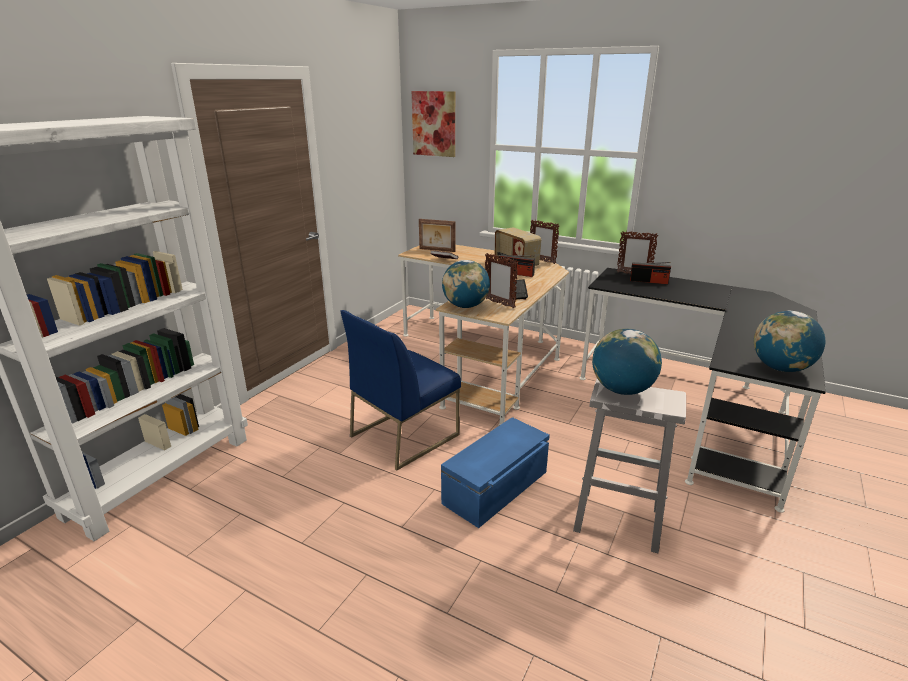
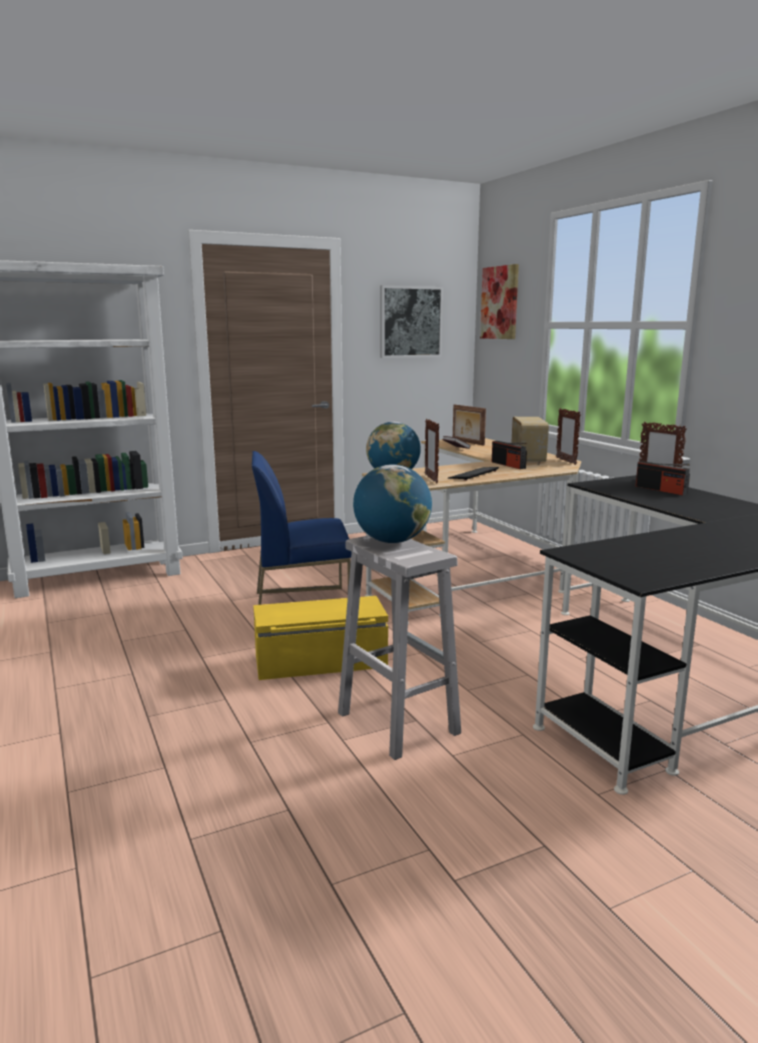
camera: 35 degrees right, 10 degrees down
(363, 145) = (410, 322): none -> picture
(497, 488) = (321, 662): blue storage box -> yellow storage box
(780, 368) = (632, 568): globe -> none

